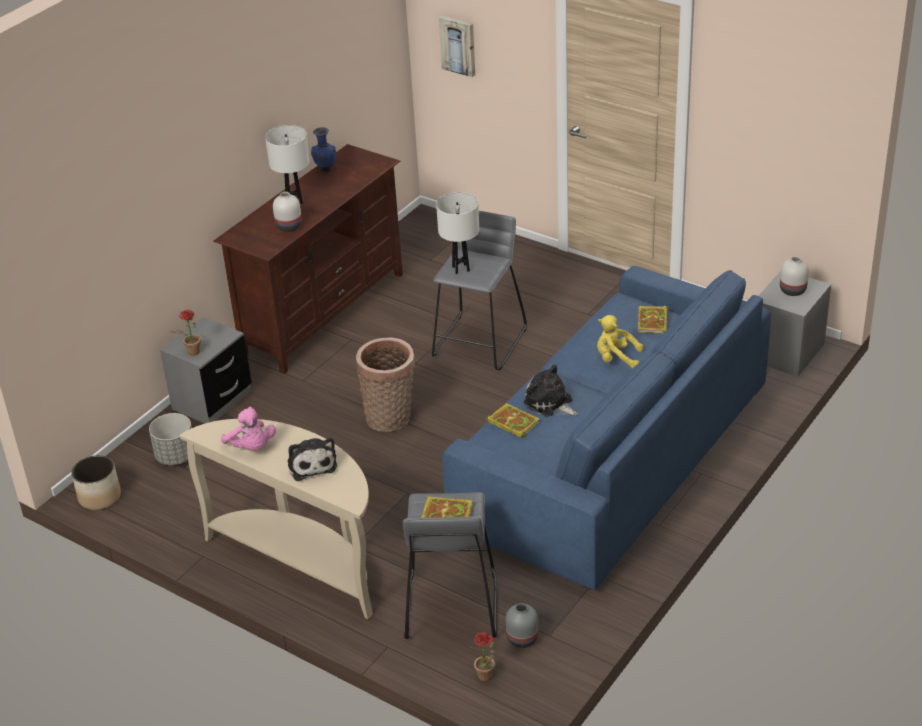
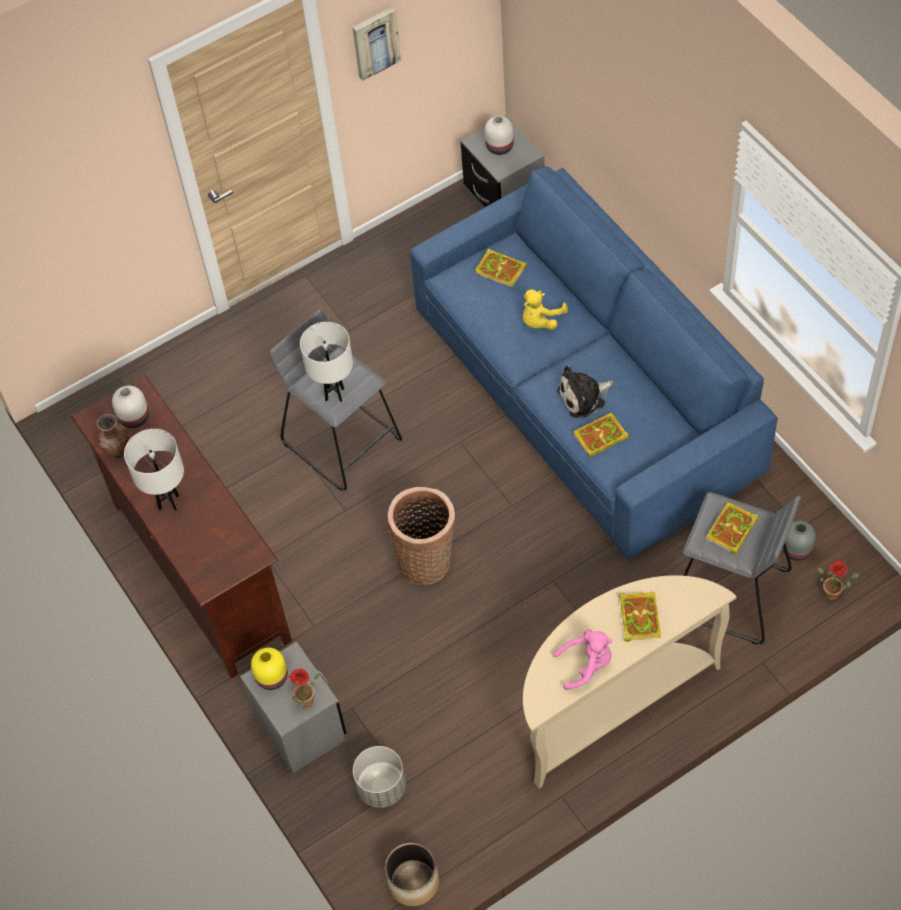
camera: 65 degrees left, 20 degrees up
(206, 331) = (271, 678): none -> yellow vase
(289, 226) = (220, 520): white vase -> white vase (135, 417)
(311, 464) = (638, 616): plush toy -> book
(325, 170) = (119, 453): blue vase -> brown vase
(458, 45) = (47, 226): picture -> picture (375, 42)

